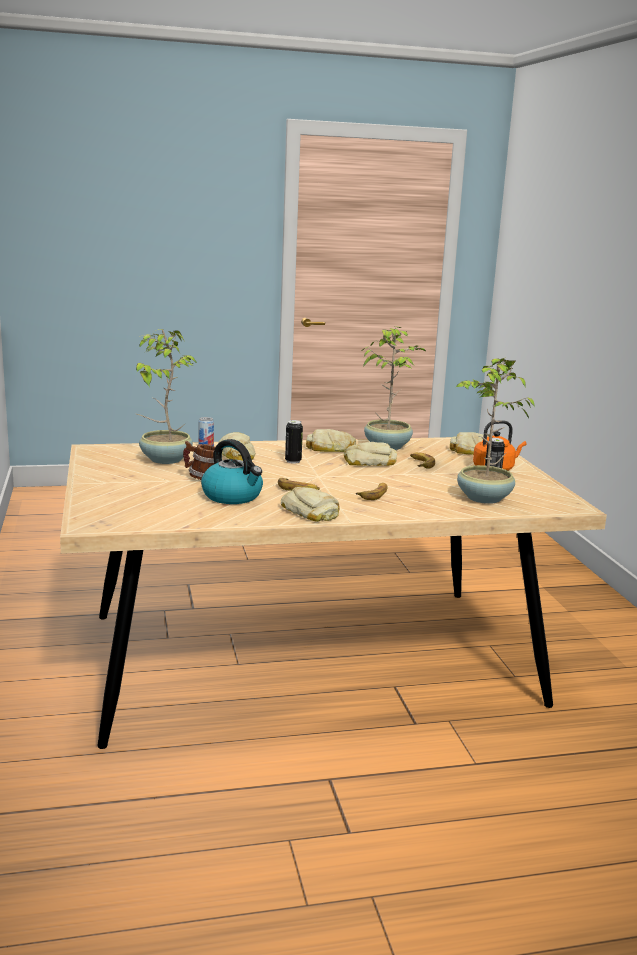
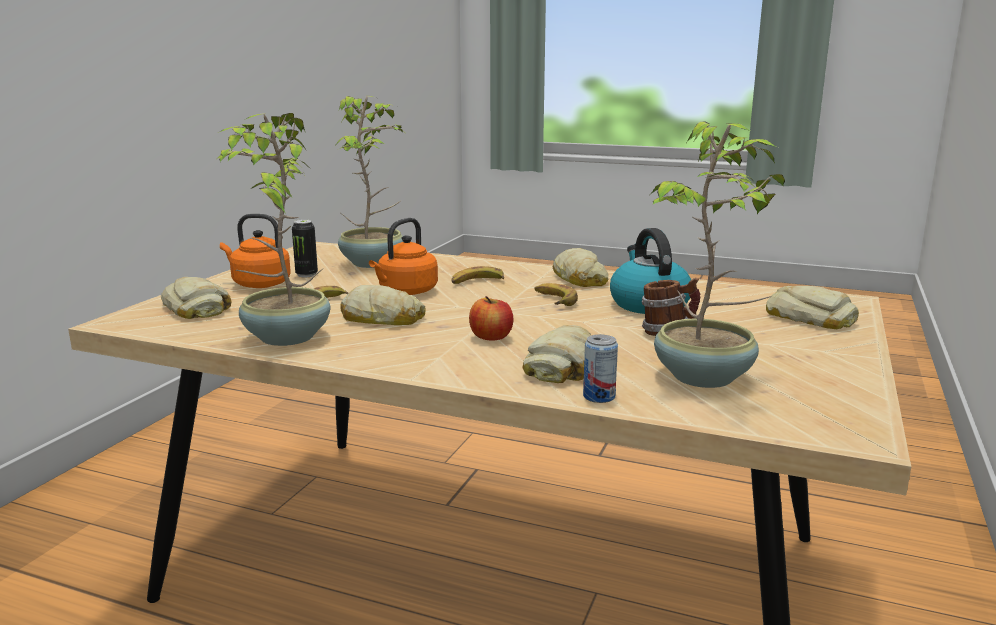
camera: 145 degrees left, 0 degrees up
(293, 461) = (491, 337): can -> apple
(331, 448) = (383, 349): bread -> bread (810, 317)
(398, 479) = (406, 292): none -> orange kettle

